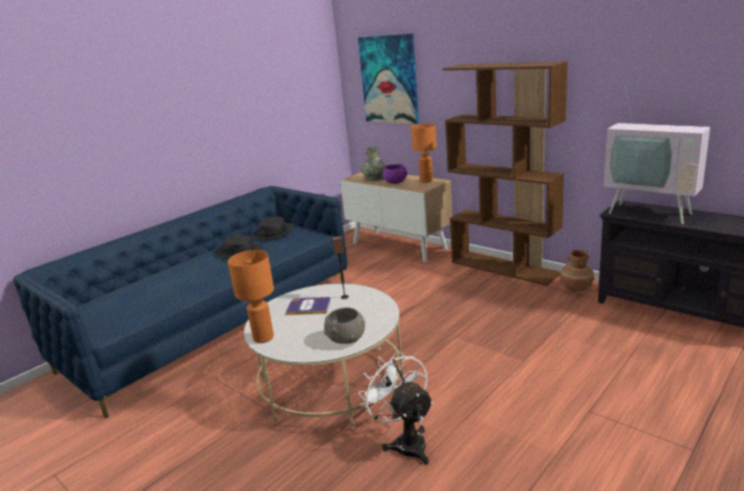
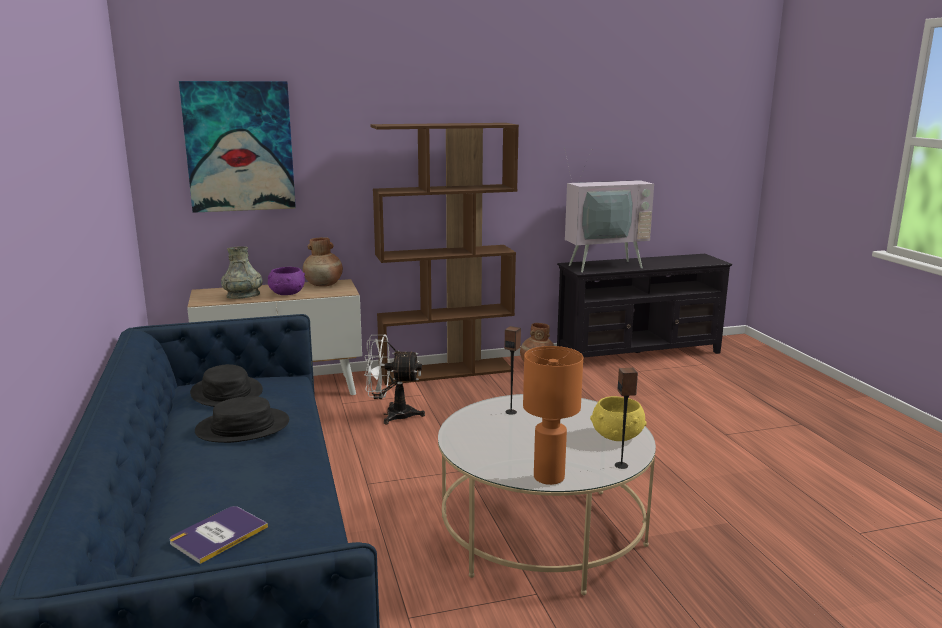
camera: 60 degrees left, 5 degrees down
(301, 353) = (621, 465): none -> speaker
(309, 306) = (504, 434): book -> book (218, 535)
(346, 338) = (616, 436): grey bowl -> yellow bowl
(405, 442) = (696, 524): white fan -> white fan (392, 415)
(426, 180) = (324, 284): orange table lamp -> brown vase

